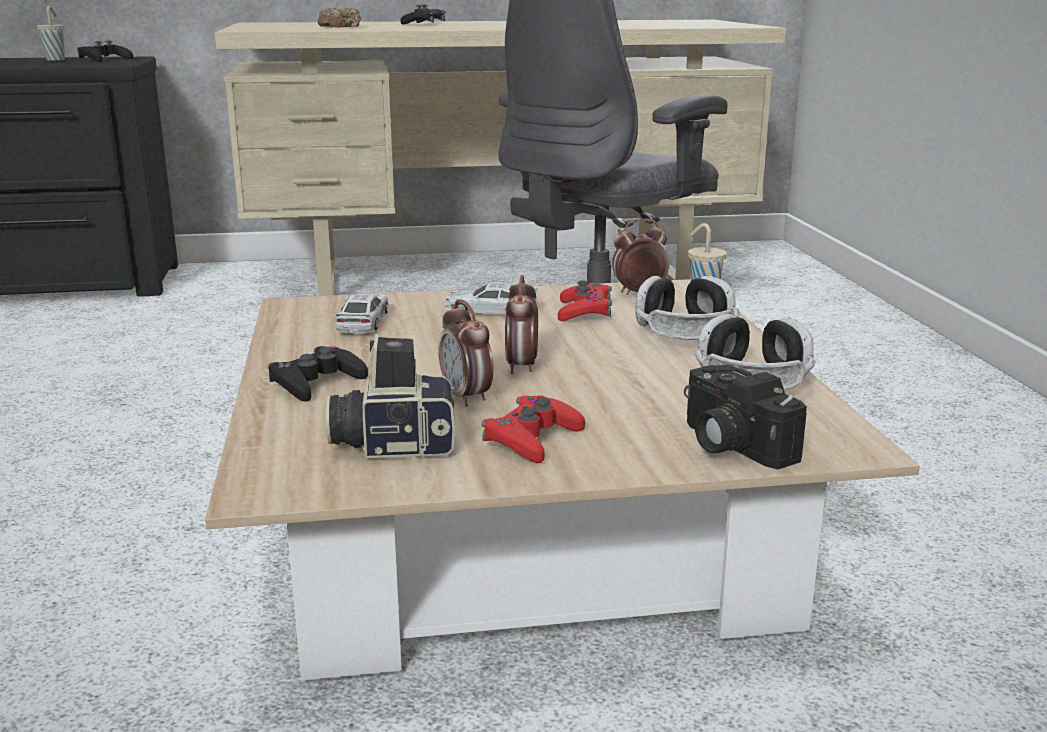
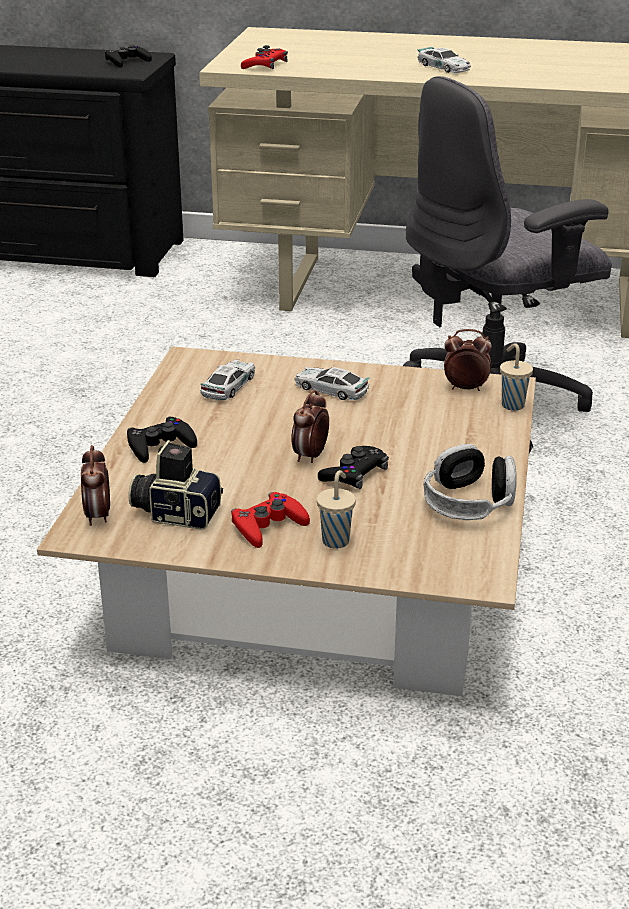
camera: 20 degrees right, 10 degrees up
(56, 60) = (88, 59): beige cup -> beige cup (336, 540)
(339, 26) = (320, 58): donut -> none
(424, 23) = (408, 49): black game controller -> black game controller (354, 474)
(466, 397) = (251, 479): alarm clock -> alarm clock (98, 516)
(475, 26) = (443, 67): none -> toy car
(585, 311) = (404, 402): red game controller -> red game controller (265, 65)
(685, 332) = (463, 441): headphones -> none
(728, 444) = (396, 558): camera -> none

